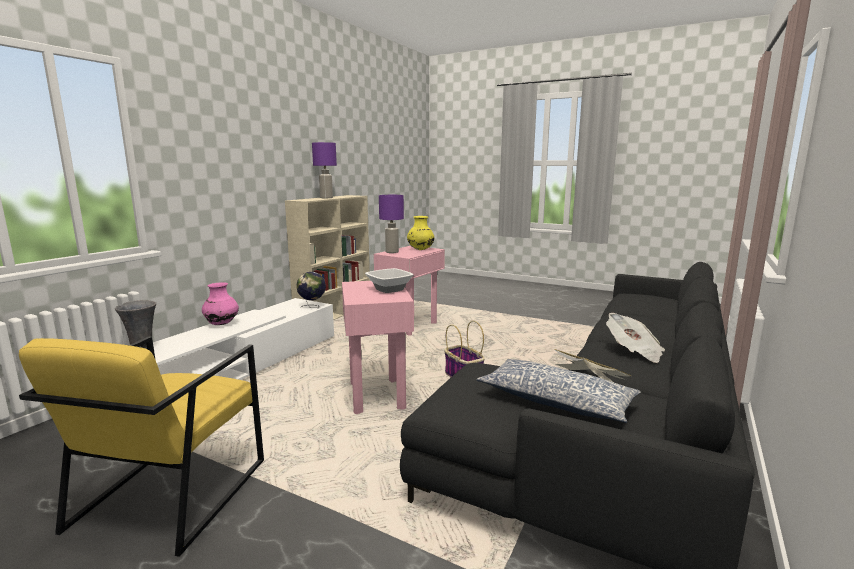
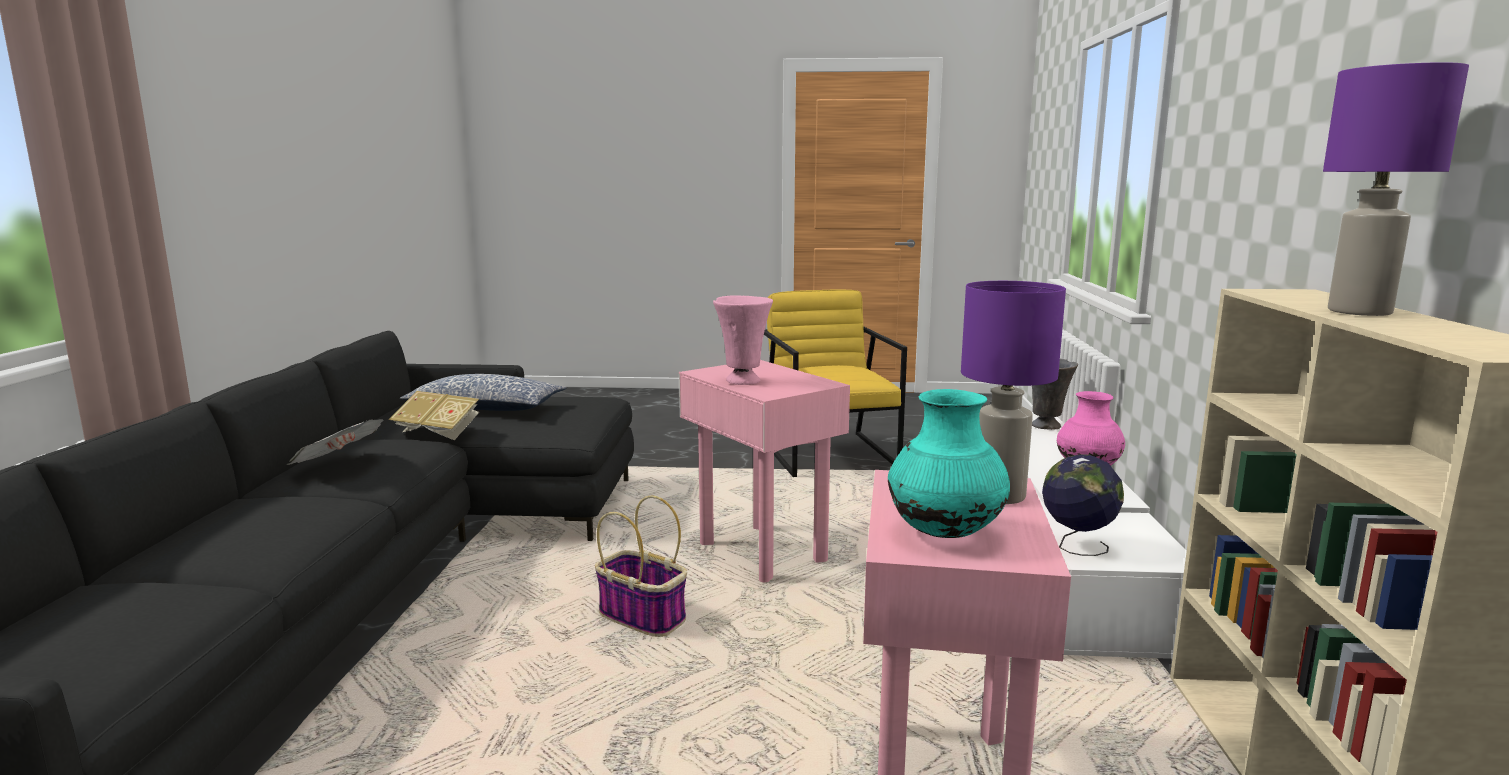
camera: 155 degrees right, 0 degrees up
(389, 289) = (743, 381): bowl -> pink vase
(420, 249) = (945, 533): yellow vase -> turquoise vase

